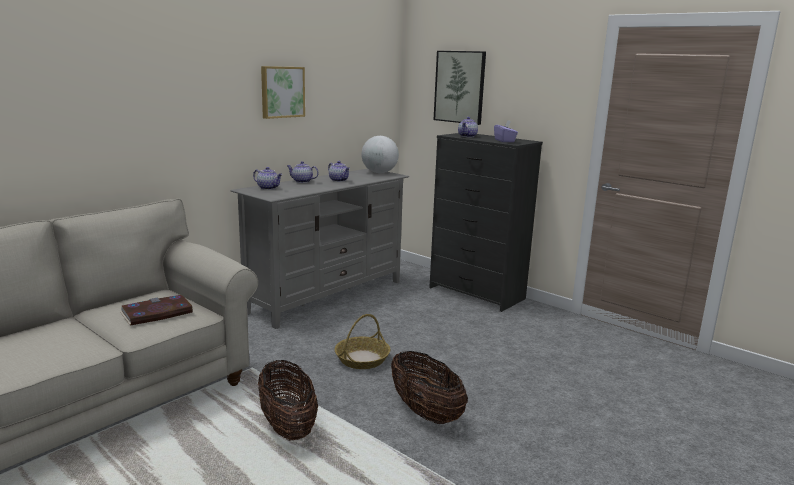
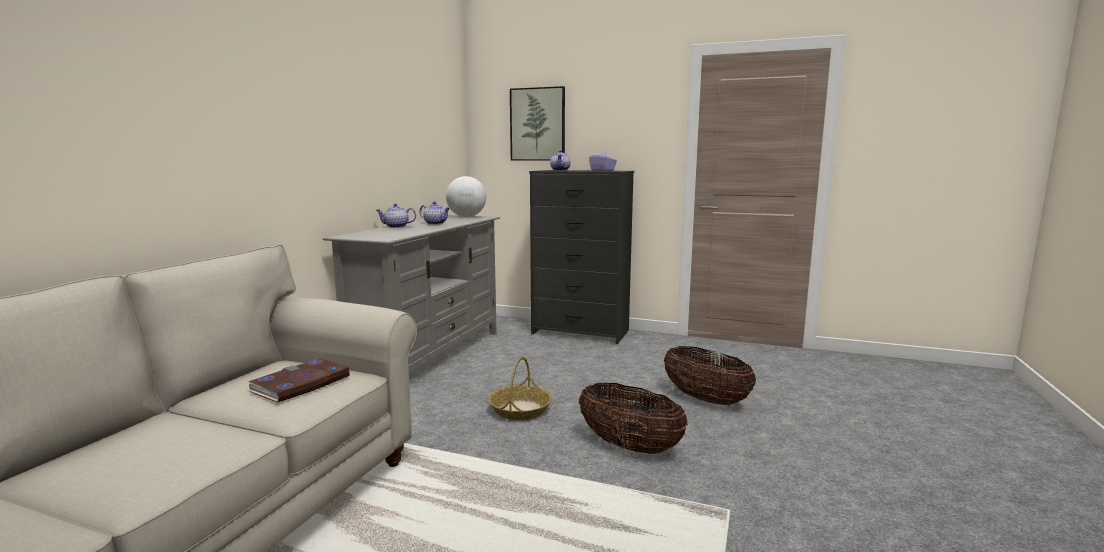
camera: 20 degrees left, 5 degrees down
(268, 188) = (367, 233): teapot -> none
(282, 92) = (366, 124): picture -> none
(287, 426) = (495, 495): basket -> basket (705, 399)

